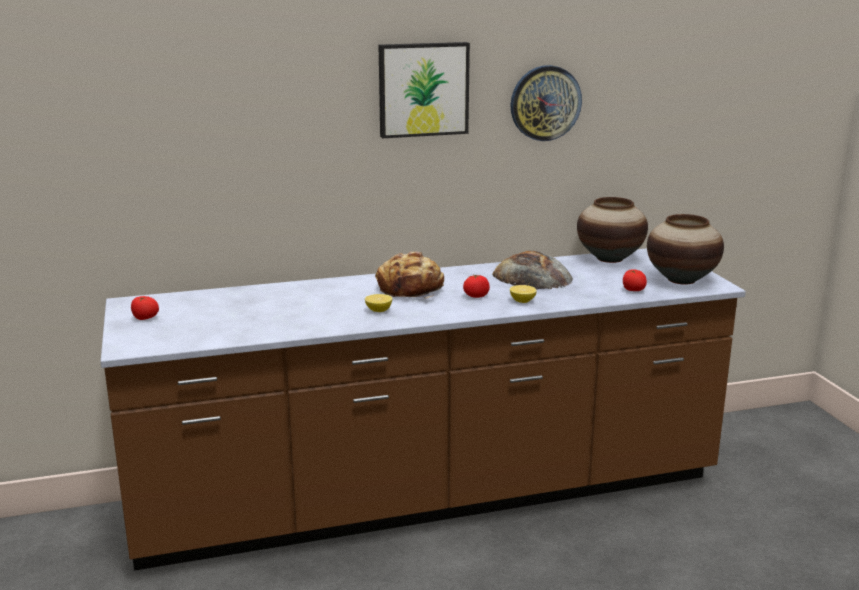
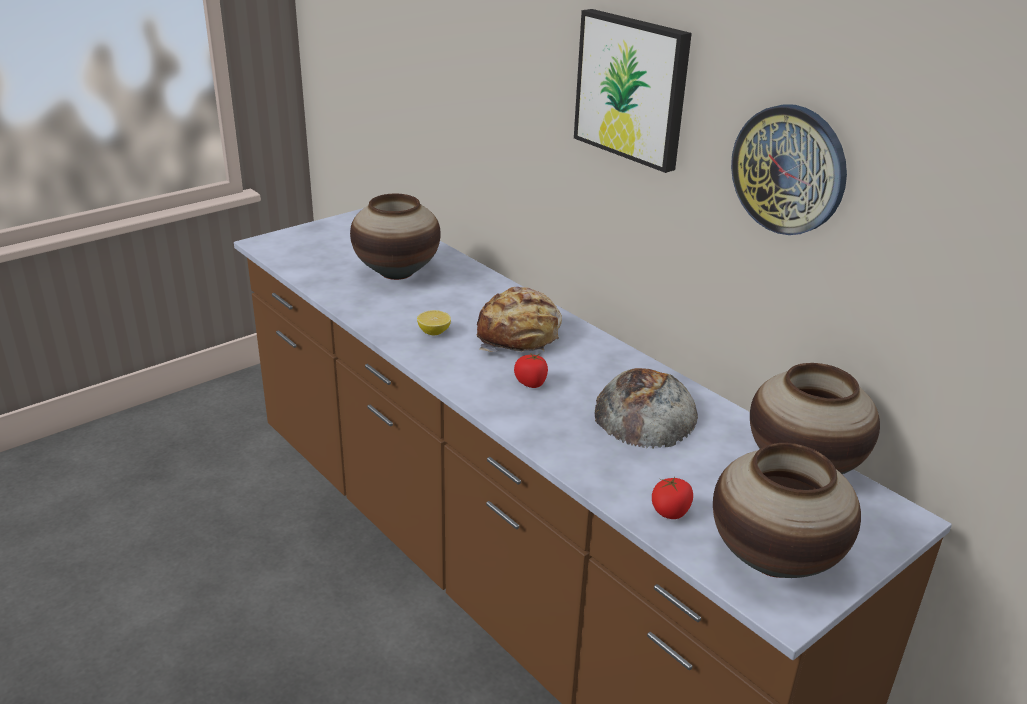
camera: 65 degrees right, 10 degrees up
(145, 318) = (336, 231): tomato -> none
(263, 308) = (397, 272): none -> vase
(522, 301) = (540, 420): lemon -> none

